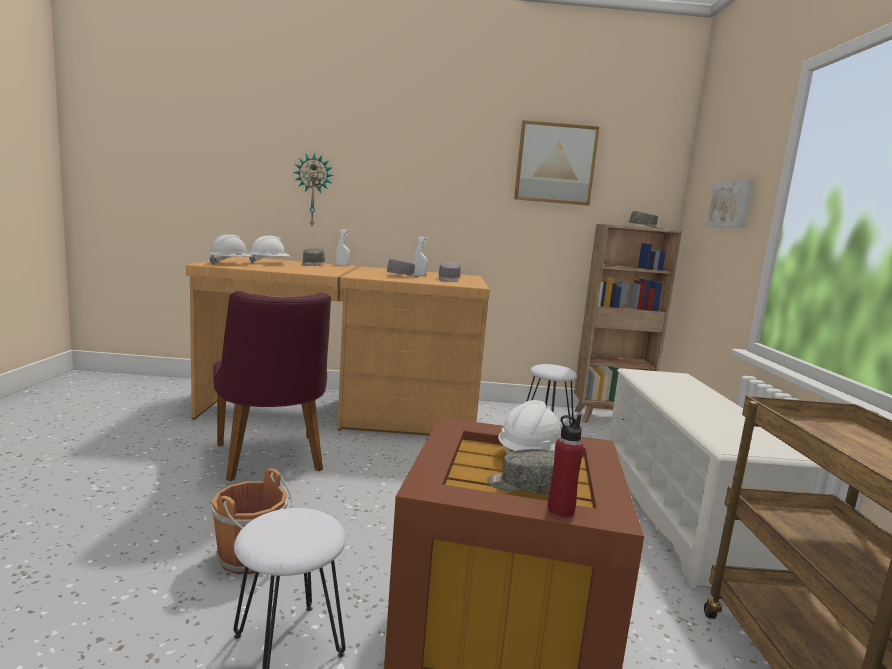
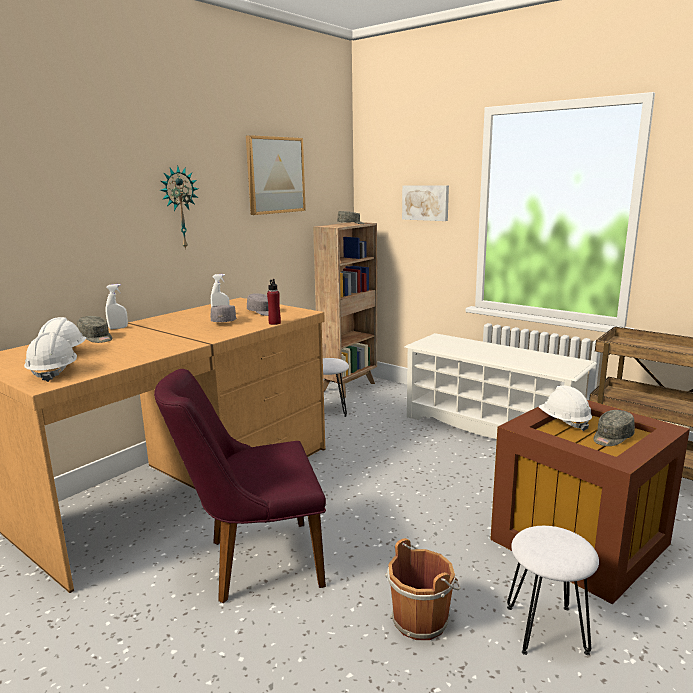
camera: 50 degrees left, 5 degrees up
(271, 461) = (252, 562): purple chair -> purple chair turned 150 degrees clockwise
(313, 190) = (49, 242): wall clock -> wall clock (179, 208)
(560, 510) = (658, 437): red bottle -> red bottle (274, 323)

